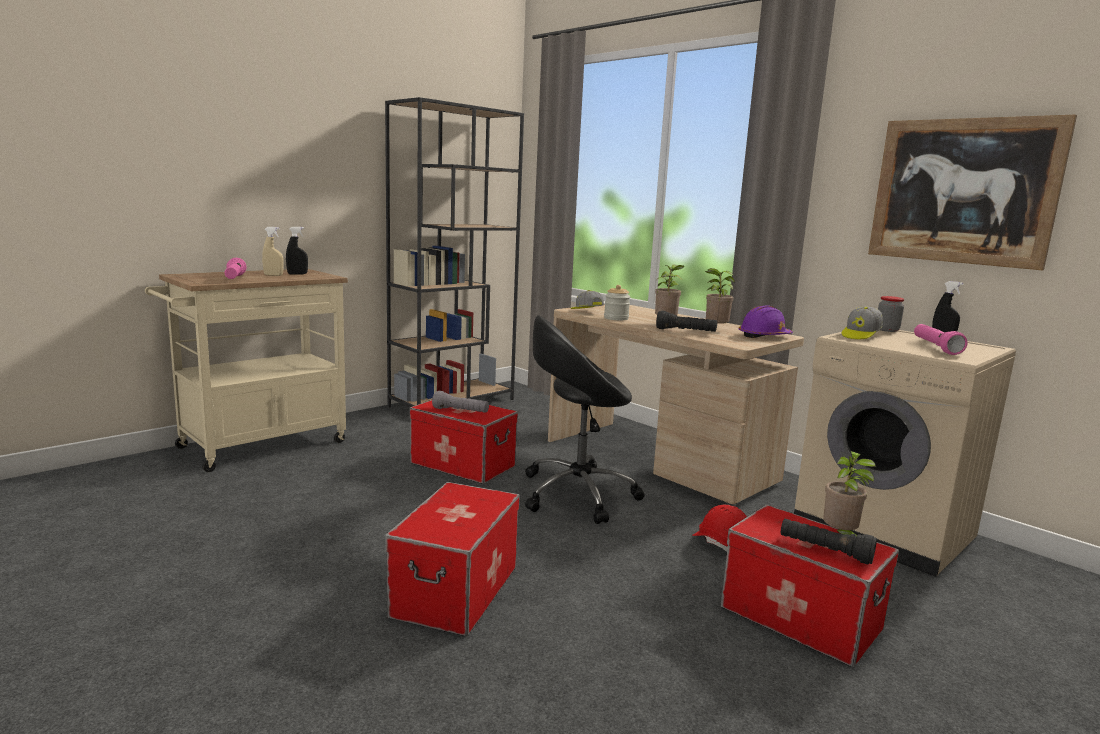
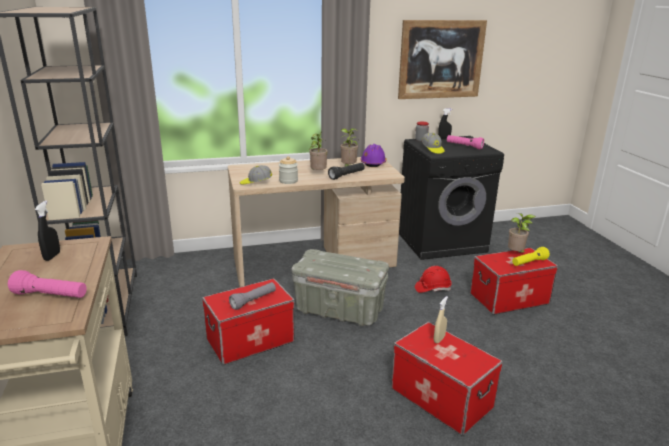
camera: 60 degrees left, 10 degrees up
(273, 275) = (47, 270): beige spray bottle -> beige spray bottle (439, 339)
(575, 494) = (338, 310): black office chair -> grey storage box
(825, 551) = (529, 263): black flashlight -> yellow flashlight
(882, 531) = (442, 243): beige washing machine -> black washing machine

